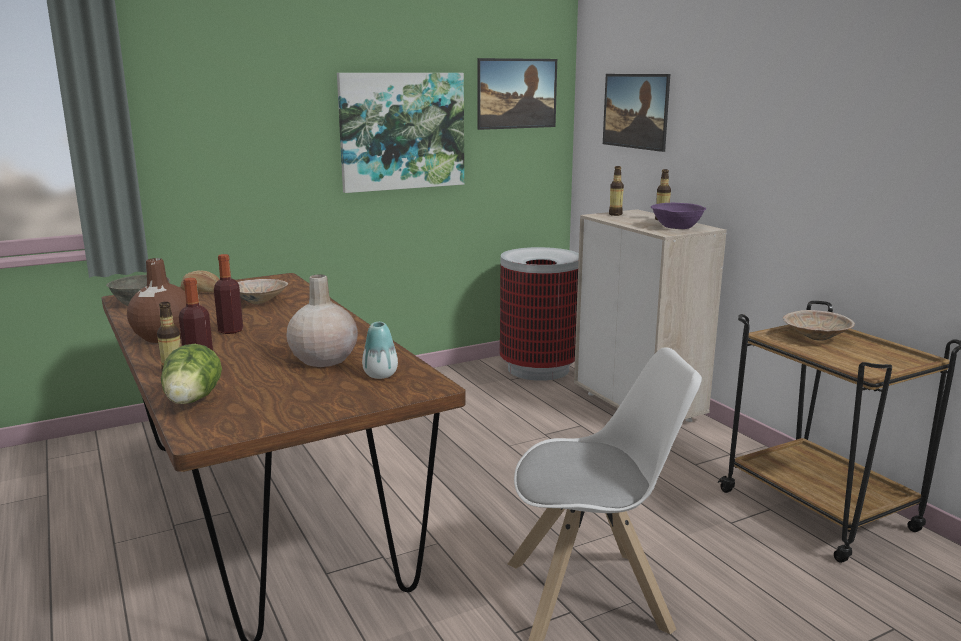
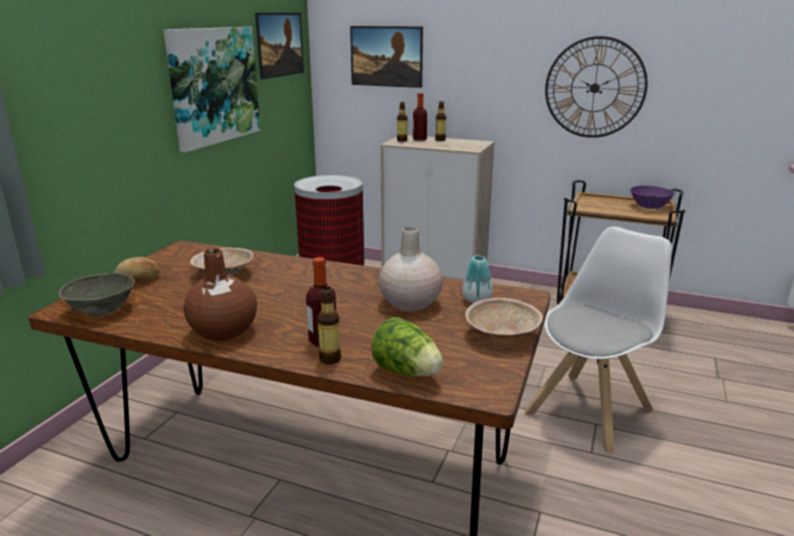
camera: 40 degrees left, 5 degrees up
(230, 330) = (270, 305): bottle -> bottle (419, 139)
(676, 227) = (465, 144): purple bowl -> purple bowl (650, 206)
(815, 338) = (598, 204): beige bowl -> beige bowl (501, 335)
(853, 164) = (594, 88): none -> wall clock

